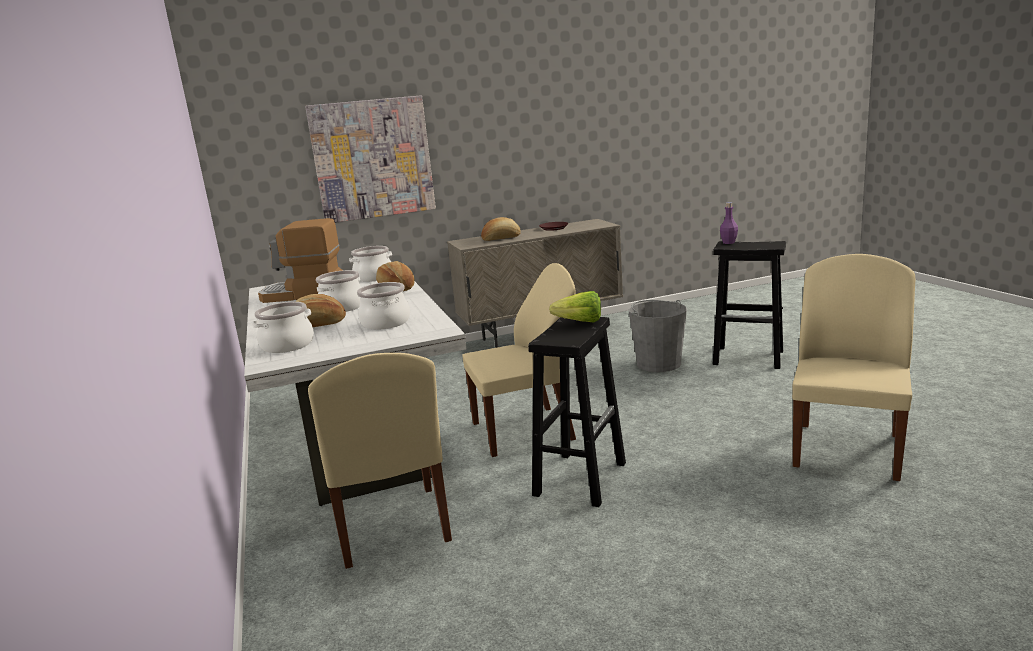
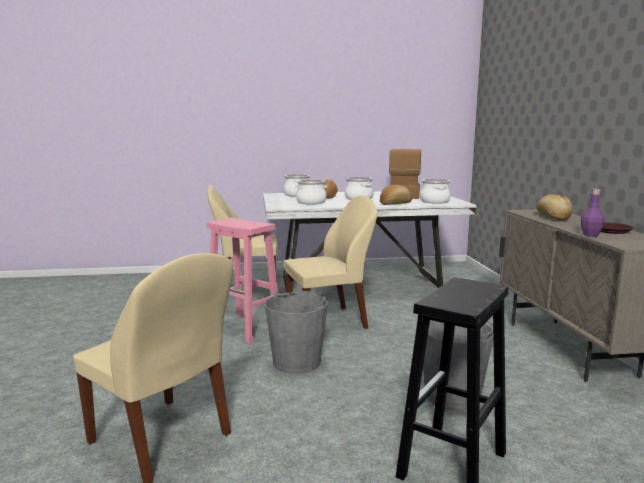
camera: 100 degrees right, 5 degrees down
(372, 159) = (532, 119): picture -> none
(526, 431) = (329, 321): beige chair -> beige chair turned 105 degrees counterclockwise
(576, 322) = (252, 224): lettuce -> none
(580, 478) = (245, 329): black stool -> pink stool
(650, 426) = (297, 362): none -> grey bucket
(728, 242) = (488, 287): purple bottle -> purple bottle (590, 235)

